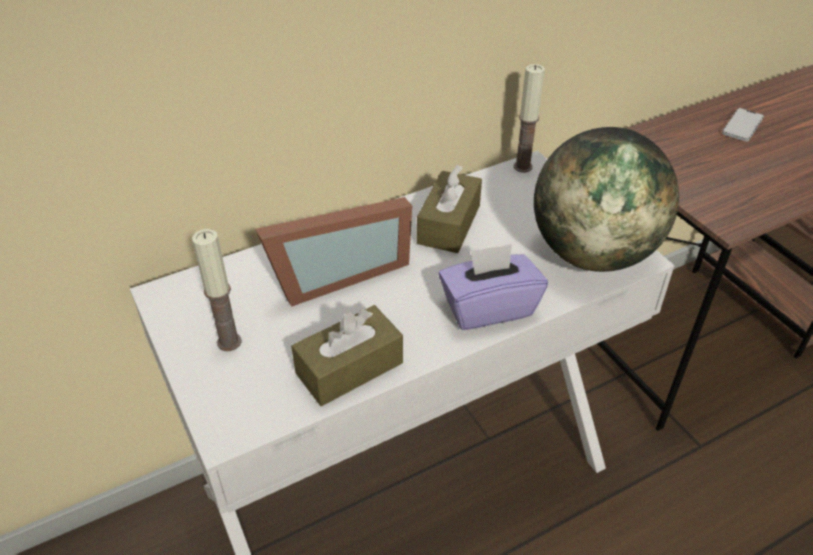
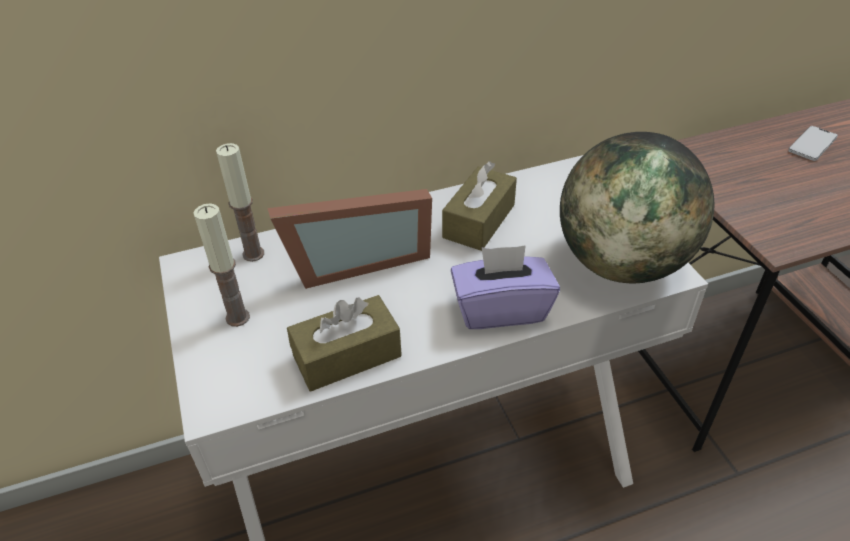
camera: 10 degrees right, 0 degrees up
(522, 167) = (567, 169): candle -> candle (253, 254)

